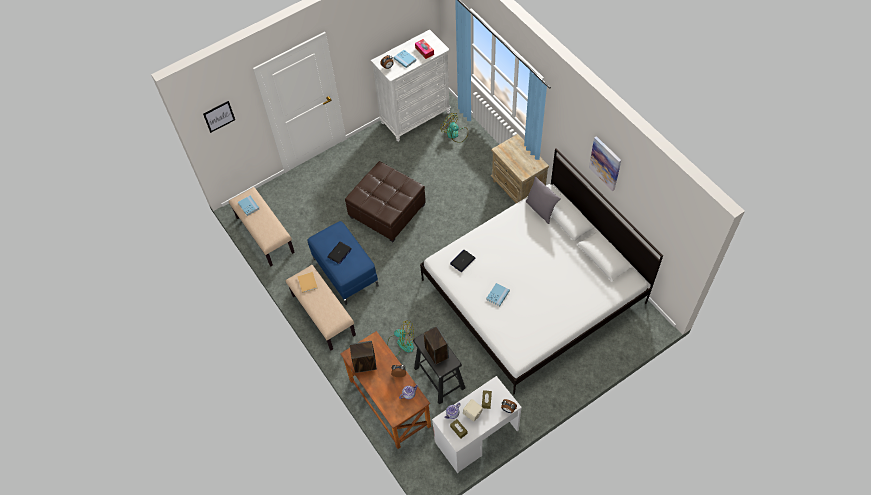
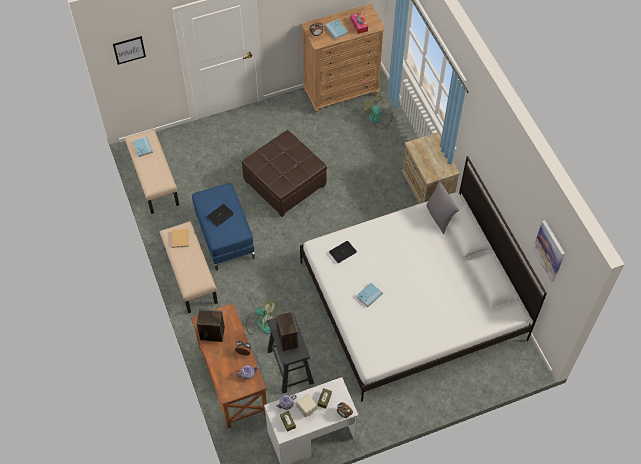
camera: 10 degrees right, 0 degrees up
(415, 117) = (341, 92): white dresser -> brown dresser
(605, 163) = (508, 183): picture -> picture (549, 251)

